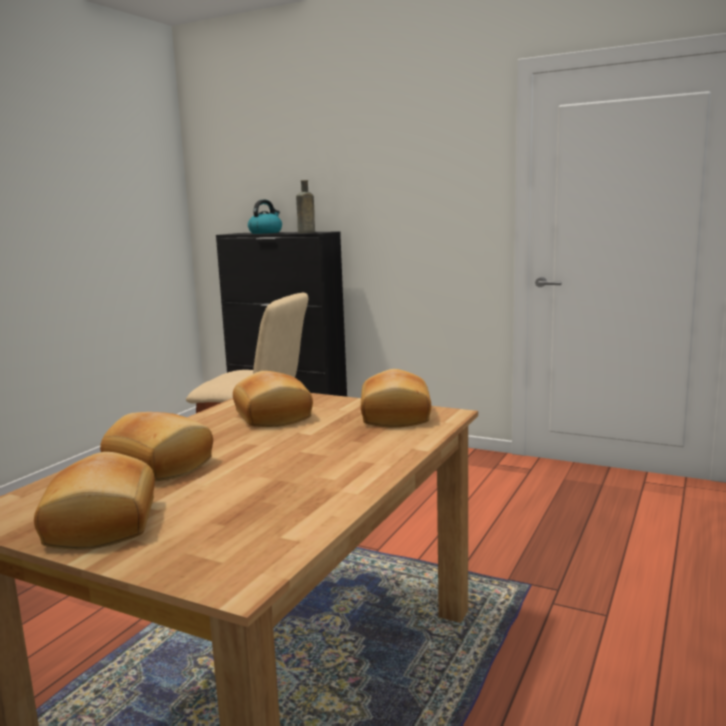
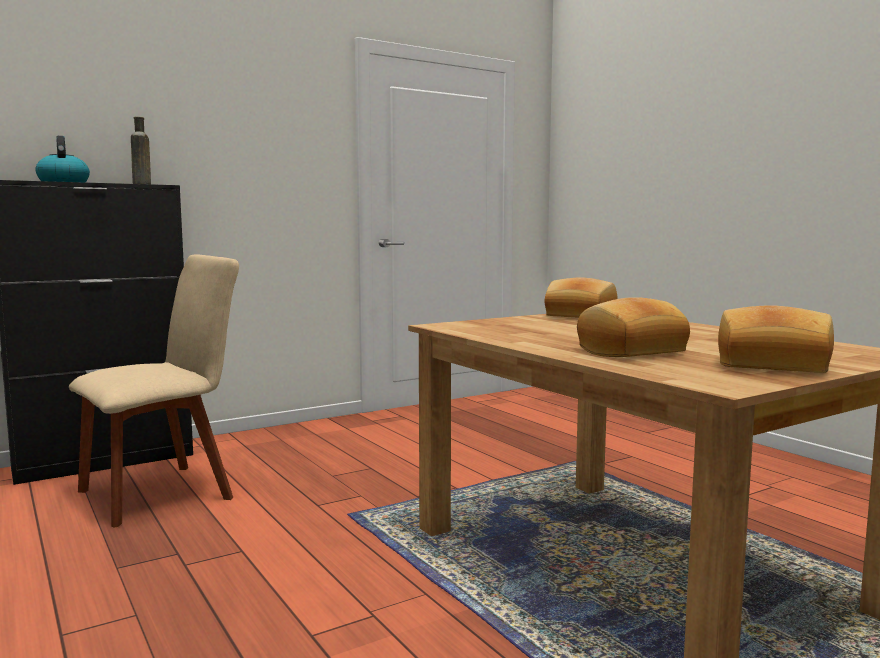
camera: 60 degrees left, 5 degrees down
(271, 416) = (526, 329): bread -> none

